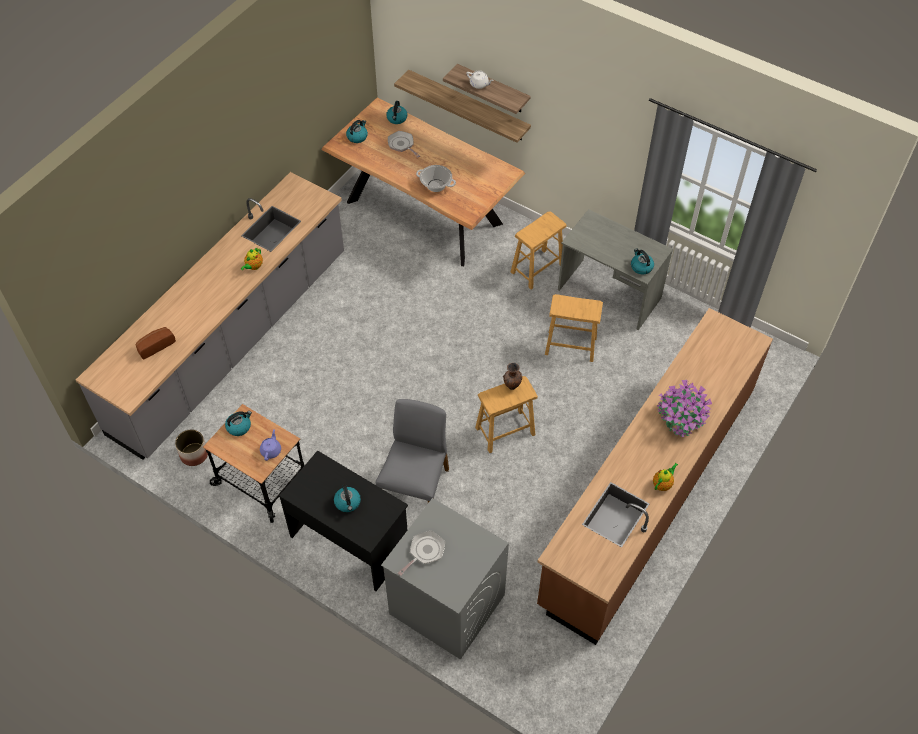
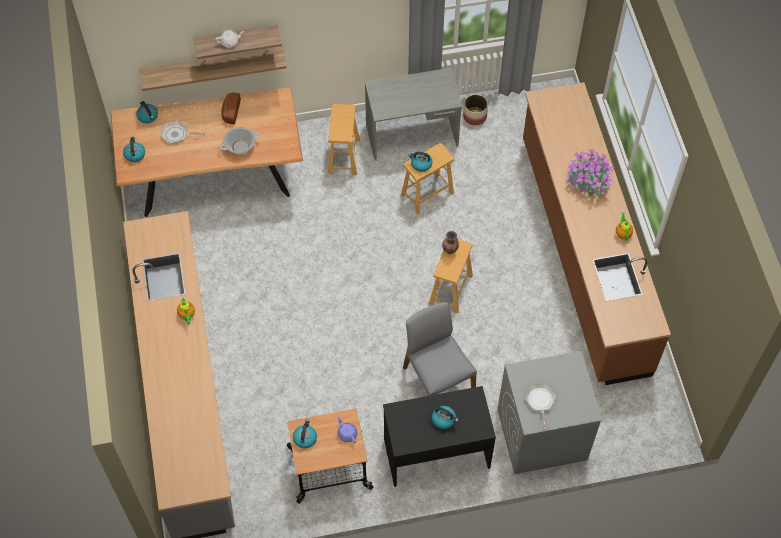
camera: 45 degrees left, 5 degrees up
(155, 346) = (187, 433): bread -> bread (230, 112)
(194, 454) = (259, 494): planter -> planter (475, 116)
(641, 267) = (445, 97): kettle -> kettle (421, 164)

